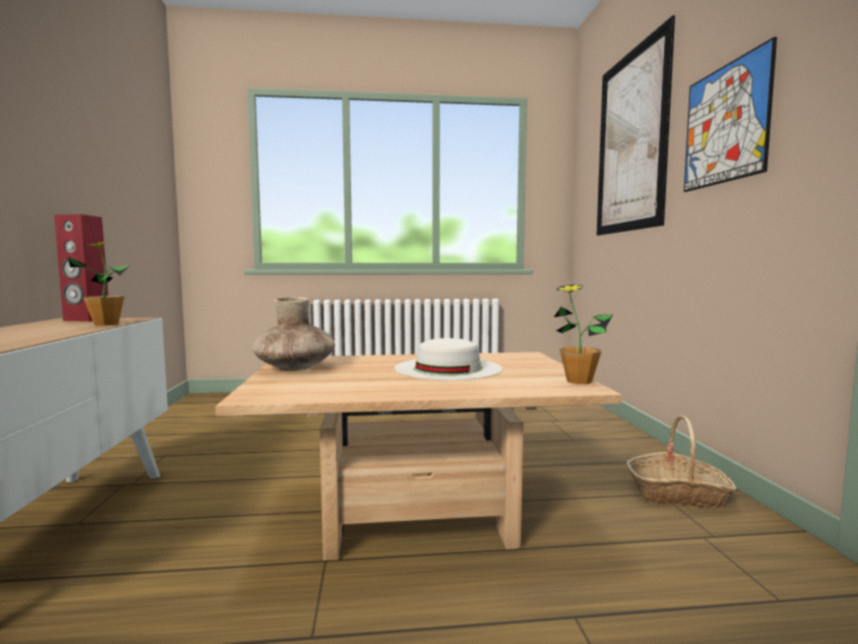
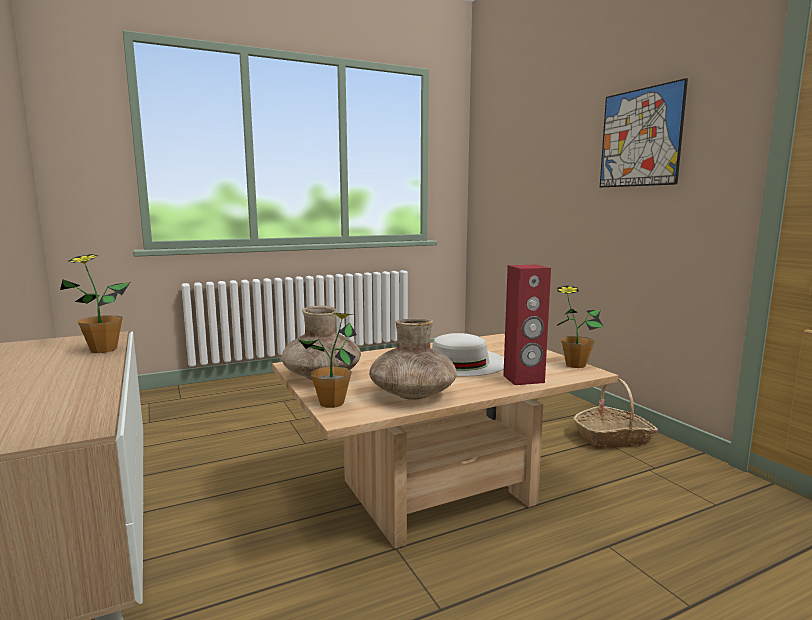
camera: 20 degrees left, 5 degrees up
(86, 319) = (51, 343): red speaker -> red speaker (524, 379)
(262, 387) = (332, 403): none -> potted plant
(349, 388) = (412, 395): none -> brown vase
(630, 142) = (540, 131): picture -> none

